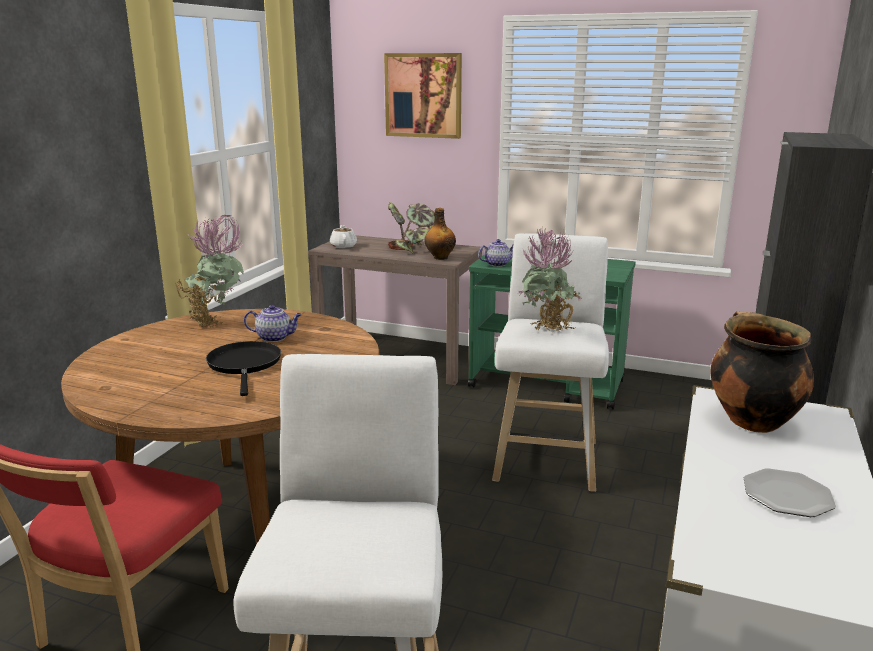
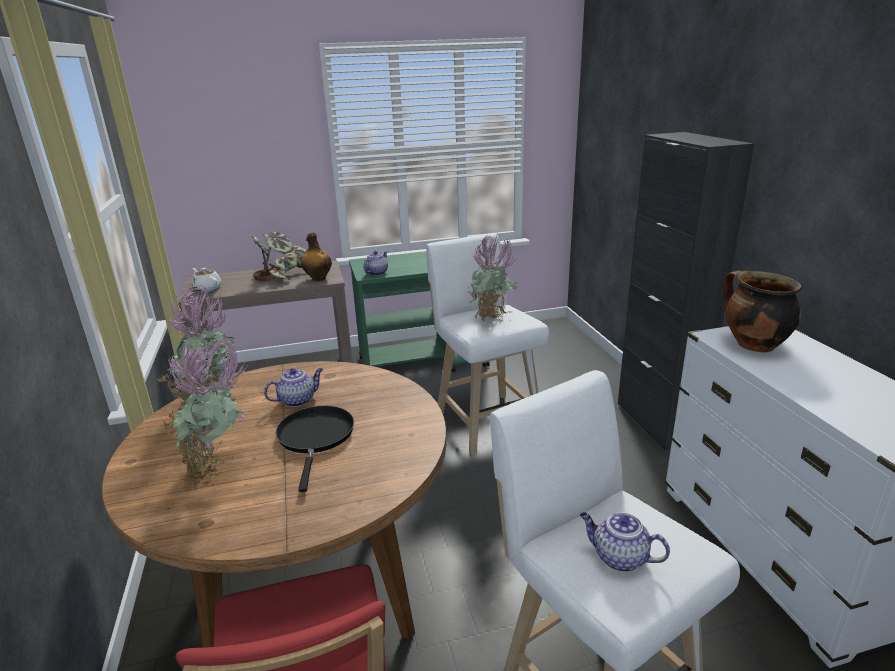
camera: 35 degrees left, 5 degrees up
(161, 361) = (220, 468): none -> potted plant
(245, 365) = (315, 438): black frying pan -> black frying pan turned 45 degrees clockwise
(324, 537) = (619, 557): none -> teapot
(423, 95) = (246, 125): picture -> none
(787, 496) = (847, 387): plate -> none

